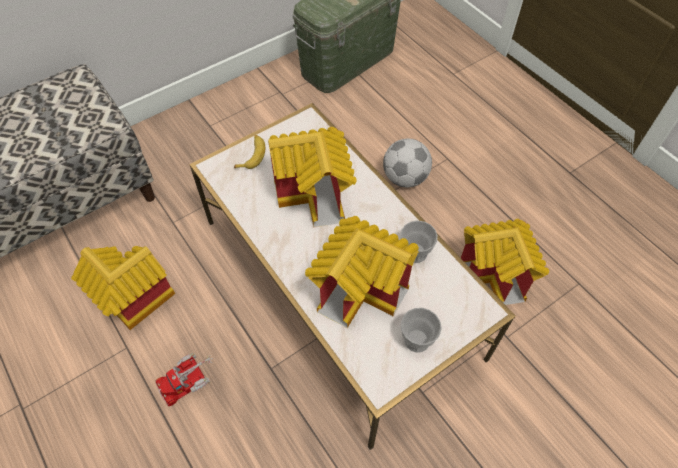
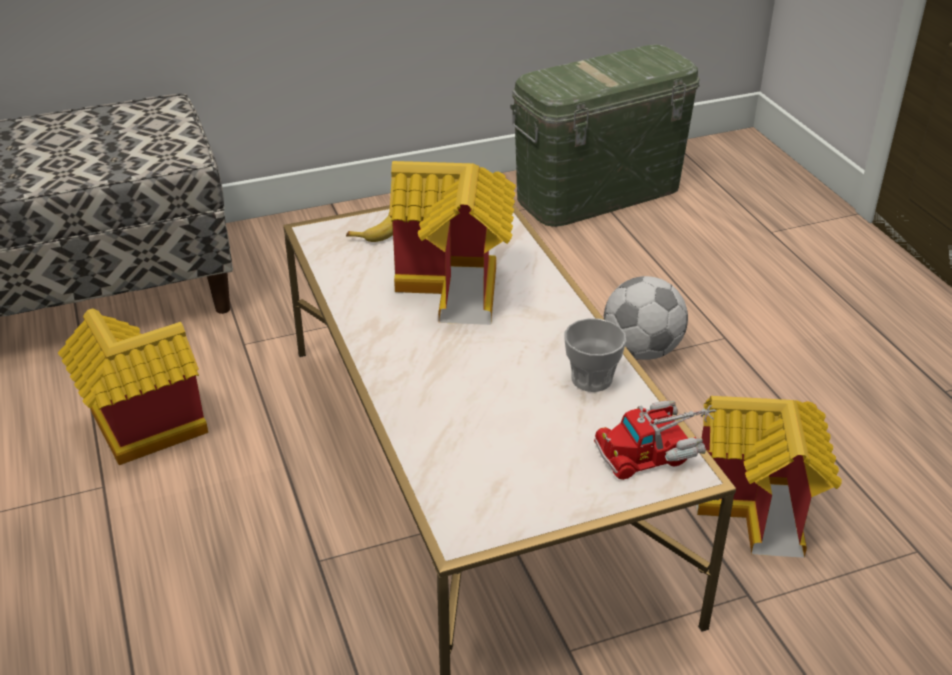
camera: 15 degrees right, 20 degrees down
(189, 379) = (180, 547): toy truck -> toy truck (656, 449)
(362, 290) = (484, 408): toy house -> none
(417, 340) = (550, 486): cup -> none

